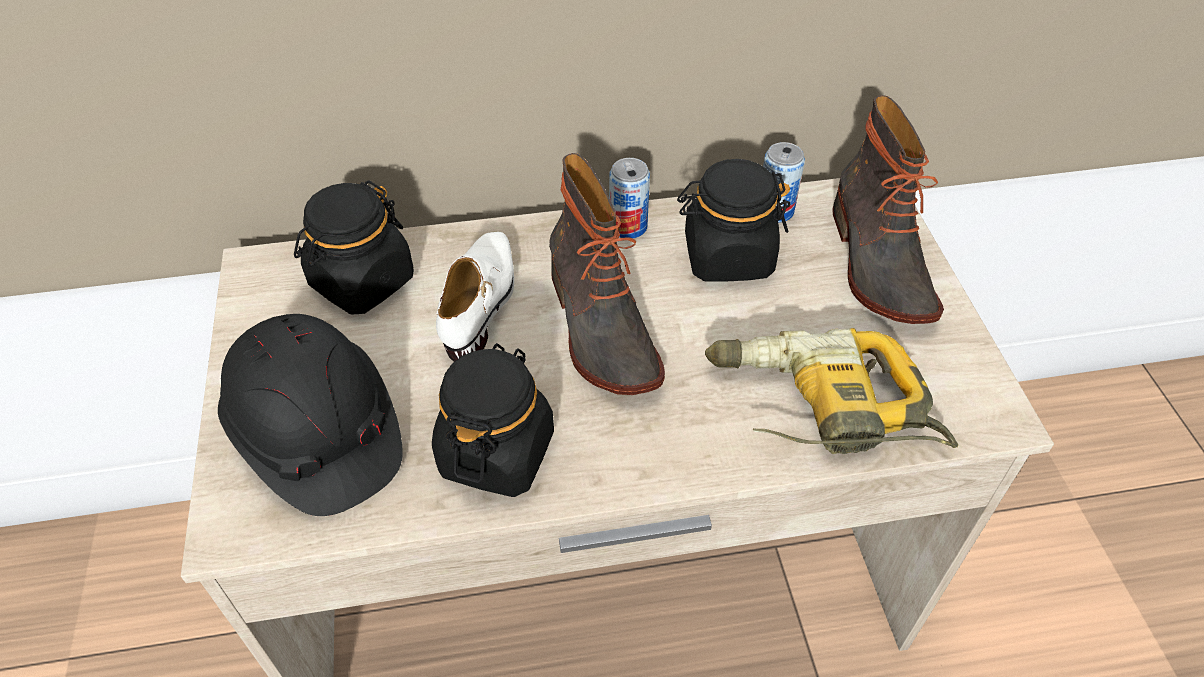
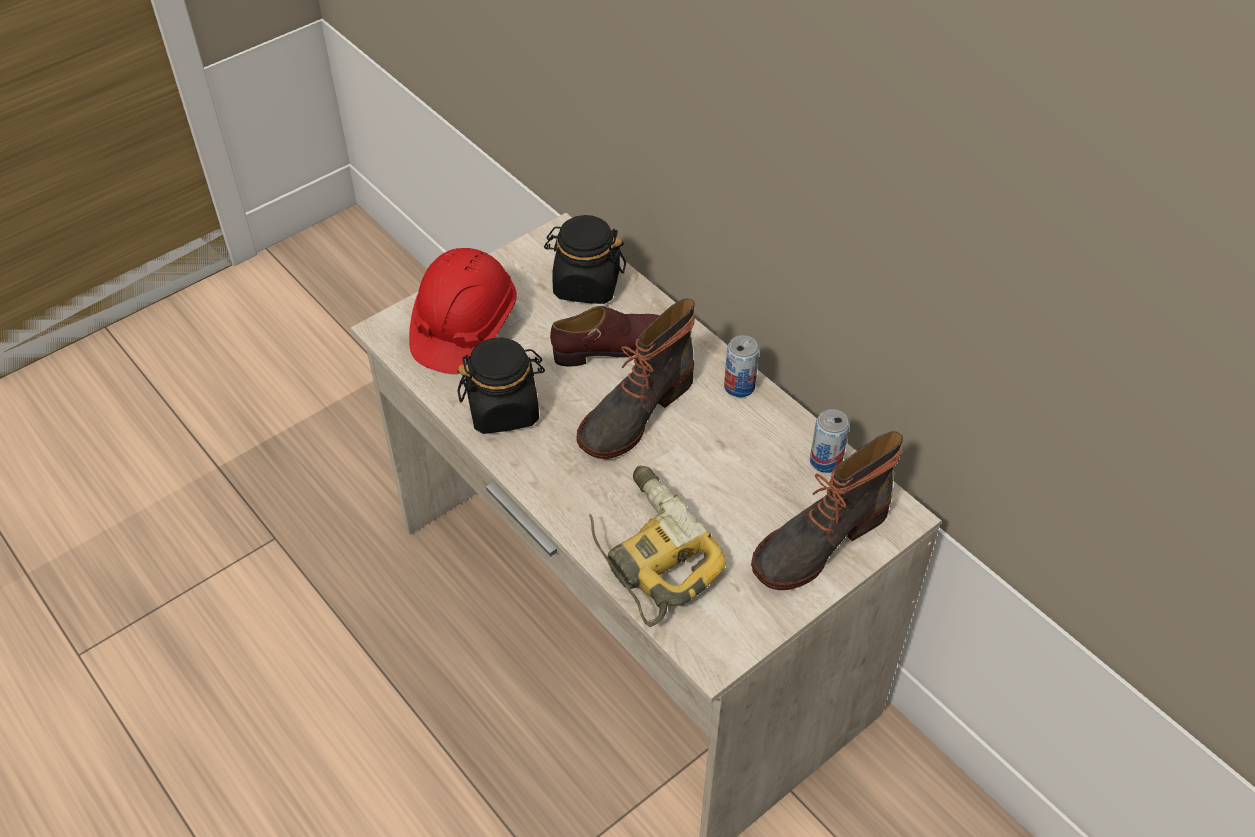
camera: 60 degrees right, 0 degrees up
(317, 435) = (464, 328): black hard hat -> red hard hat
(481, 302) = (612, 346): white shoe -> brown shoe
(727, 256) = (753, 451): black jar -> none

